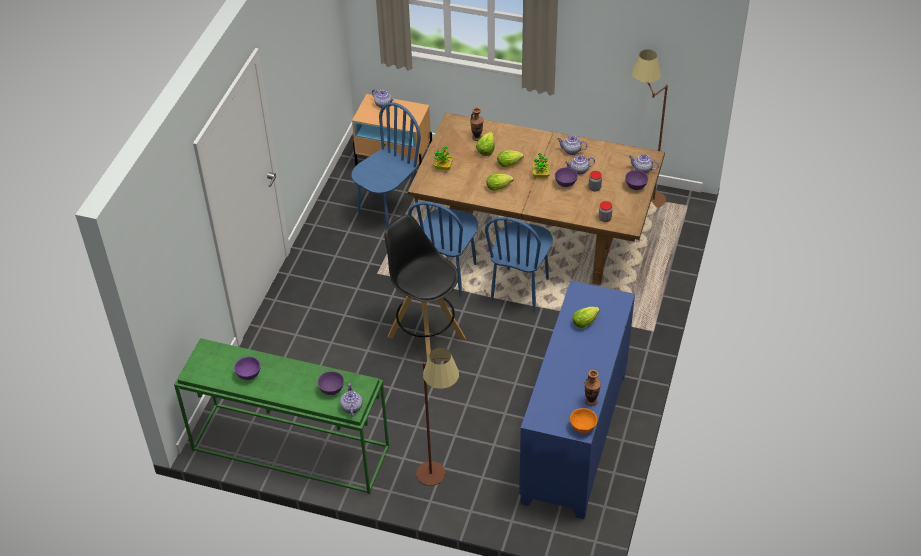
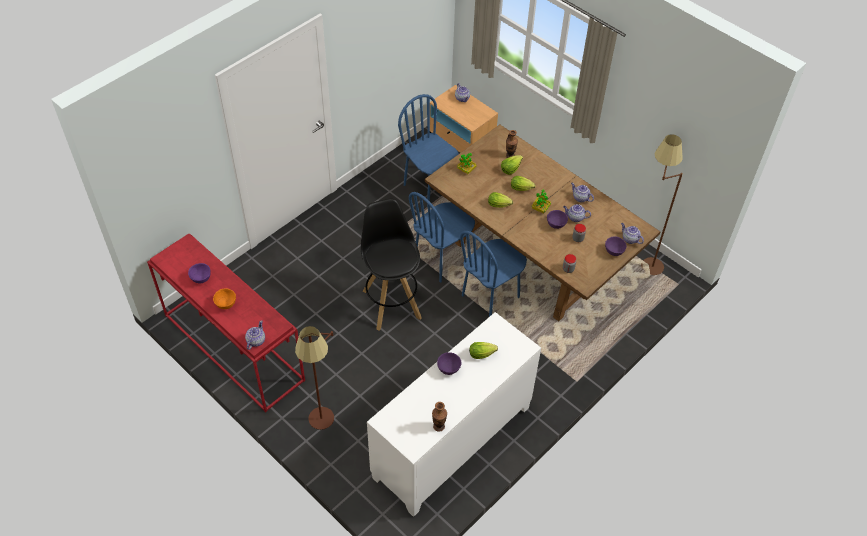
camera: 25 degrees right, 5 degrees up
(289, 449) = (232, 347): green console table -> red console table
(332, 390) = (252, 319): purple bowl -> purple bowl (449, 369)
(388, 212) = (430, 188): blue chair -> blue chair turned 105 degrees counterclockwise
(575, 437) = (453, 443): blue cabinet -> white cabinet
(583, 428) = (416, 447): orange bowl -> orange bowl (226, 305)

